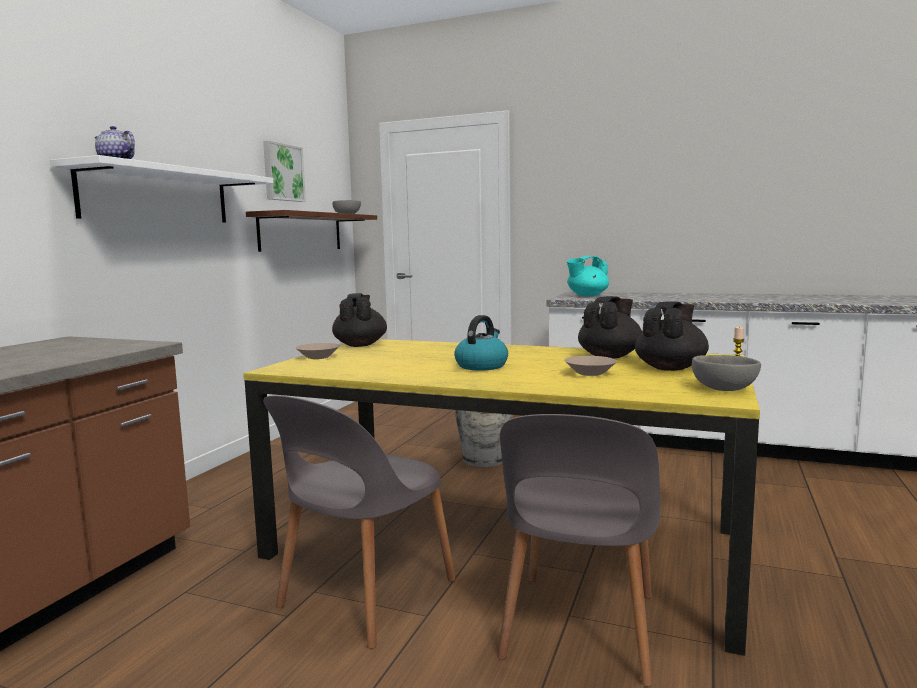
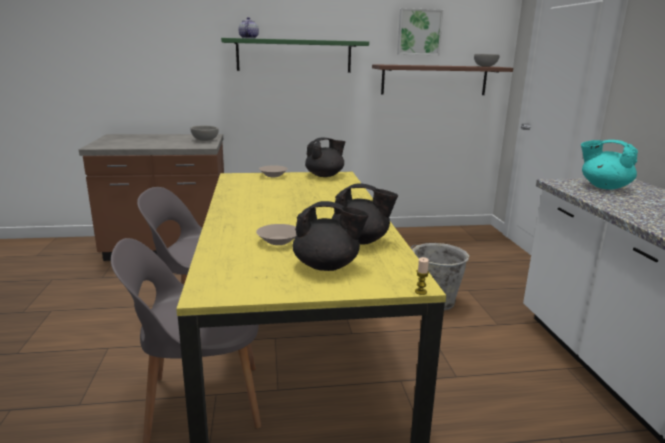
camera: 60 degrees right, 10 degrees up
(158, 196) = (294, 56): white shelf -> green shelf
(481, 366) = (281, 211): kettle -> none
(723, 389) = (247, 291): grey bowl -> grey bowl (204, 140)

